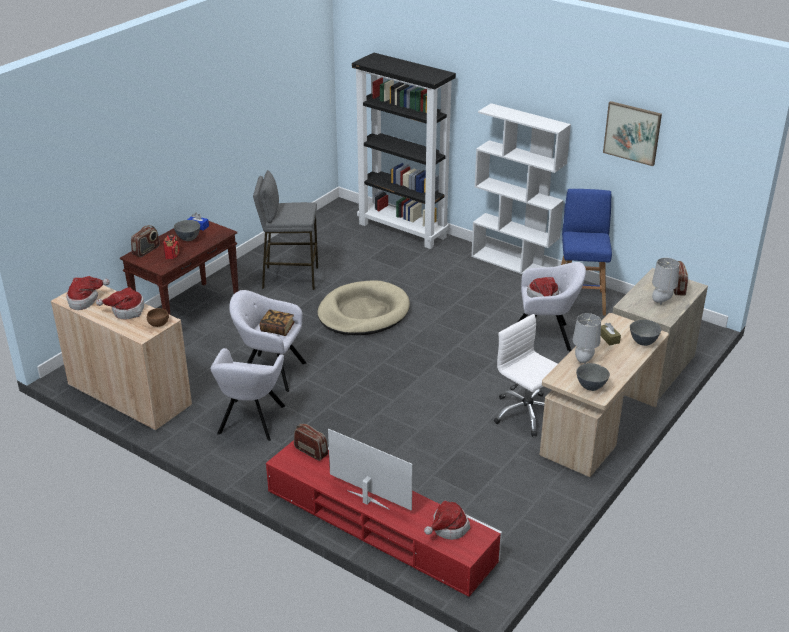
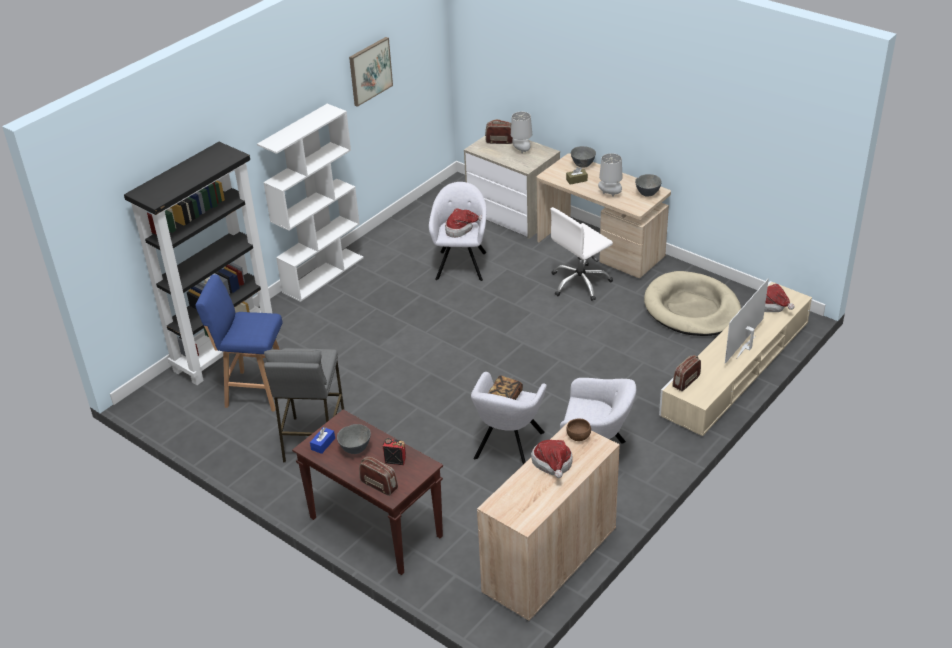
camera: 85 degrees left, 5 degrees up
(85, 300) = (527, 505): hat -> none
(363, 313) = (401, 380): beige dog bed -> beige dog bed (692, 308)
(379, 526) = (736, 369): red tv stand -> beige tv stand
(579, 300) = (401, 240): blue stool -> blue stool (254, 390)

